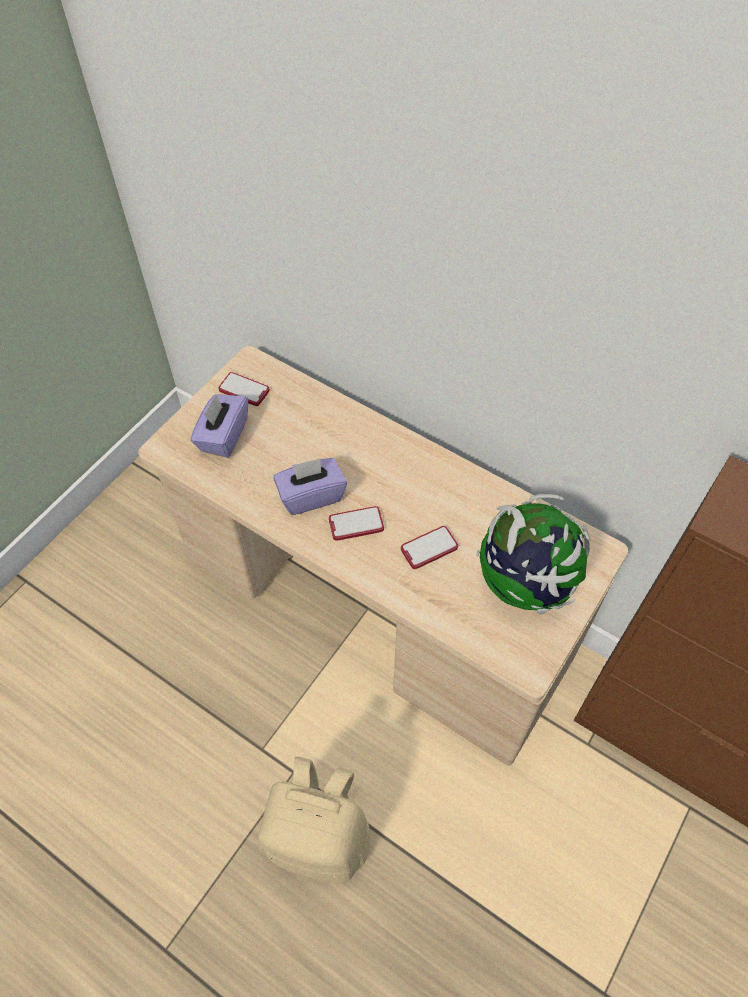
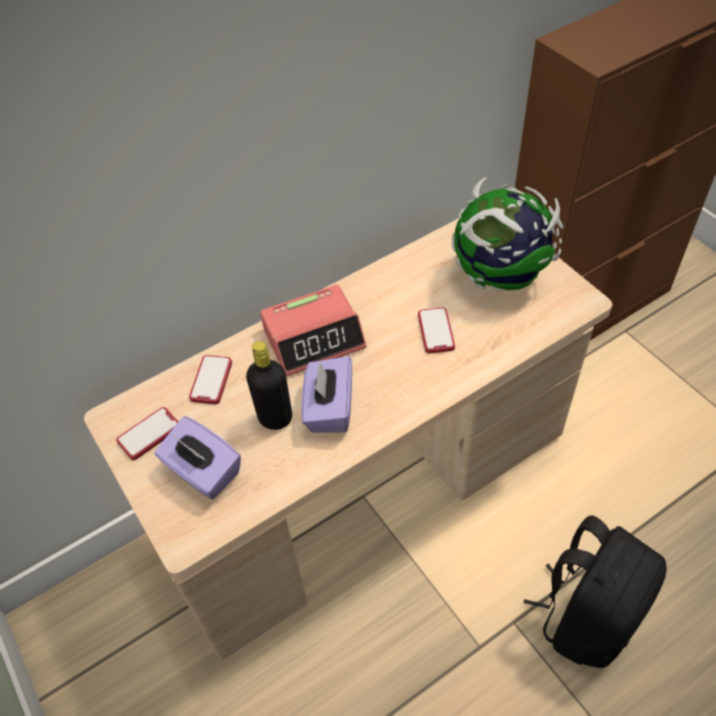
camera: 65 degrees left, 5 degrees down
(288, 462) = (275, 418): none -> black bottle
(320, 837) = (586, 616): beige backpack -> black backpack
(356, 524) = (383, 380): phone -> phone (211, 380)
(380, 459) = (314, 338): none -> alarm clock

